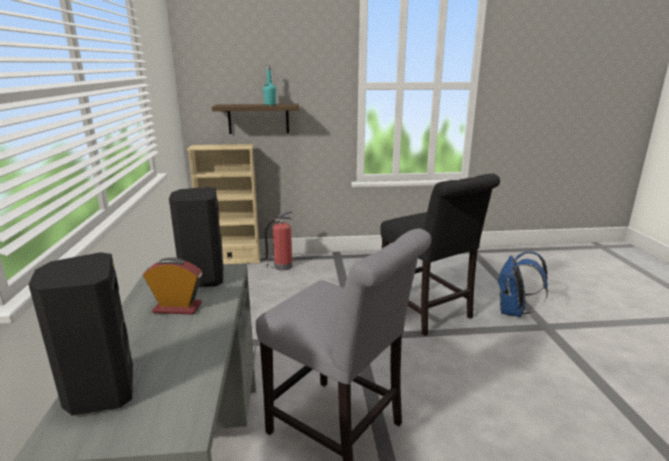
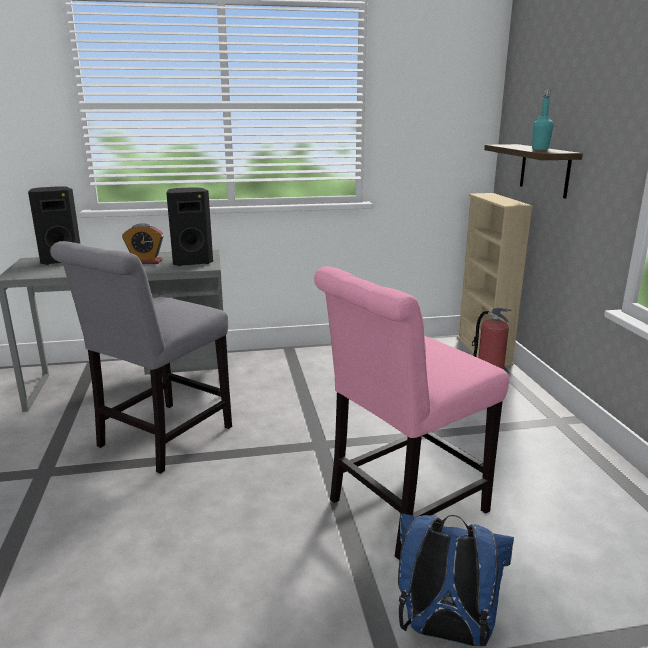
camera: 85 degrees right, 0 degrees up
(177, 308) = (145, 262): alarm clock -> alarm clock turned 90 degrees clockwise
(428, 313) = (401, 508): black chair -> pink chair

